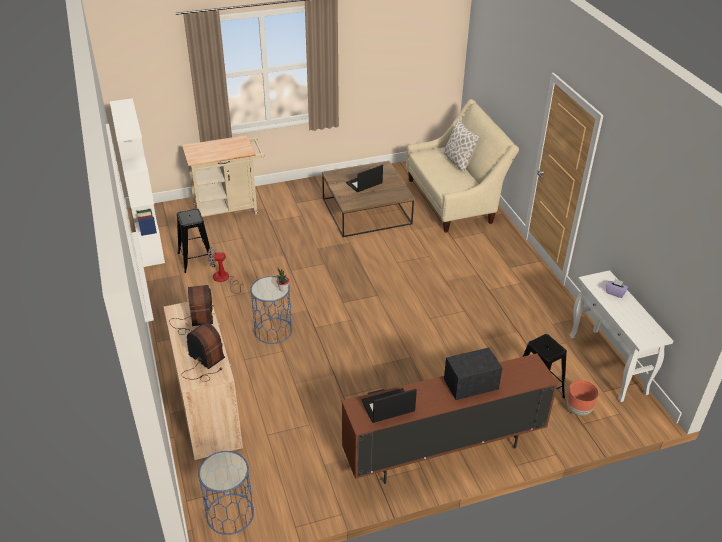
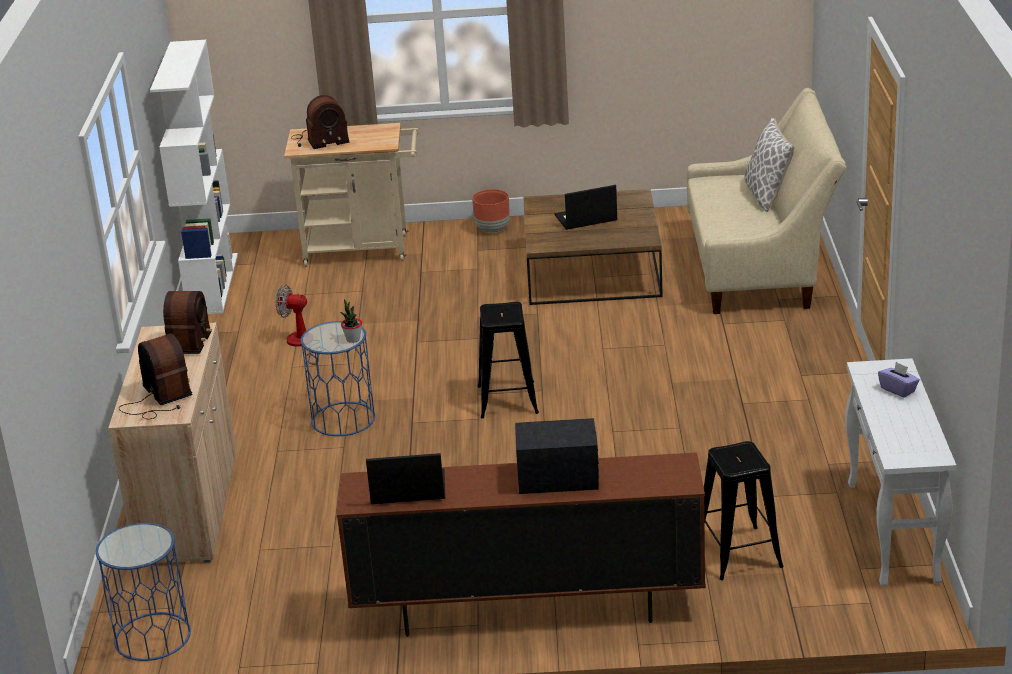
camera: 20 degrees right, 10 degrees down
(196, 259) = (273, 313): black stool -> black stool (507, 399)
(204, 151) = (320, 140): none -> radio
(578, 409) = (797, 587): brown planter -> brown planter (493, 230)

